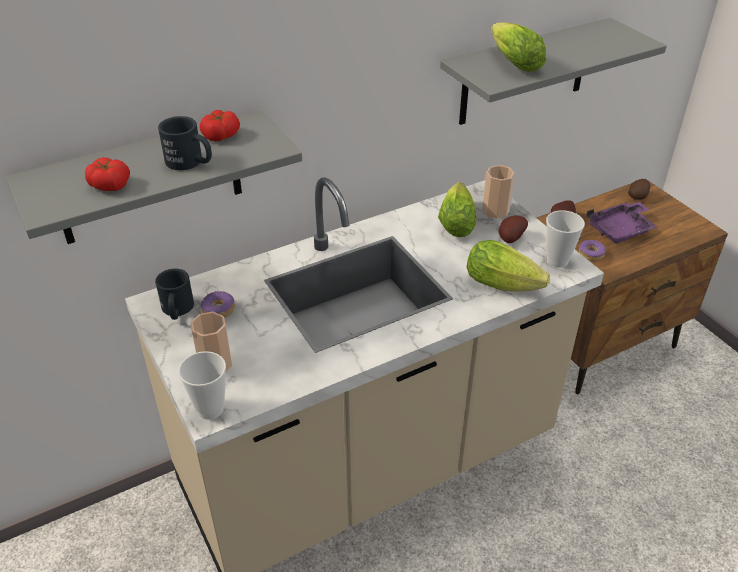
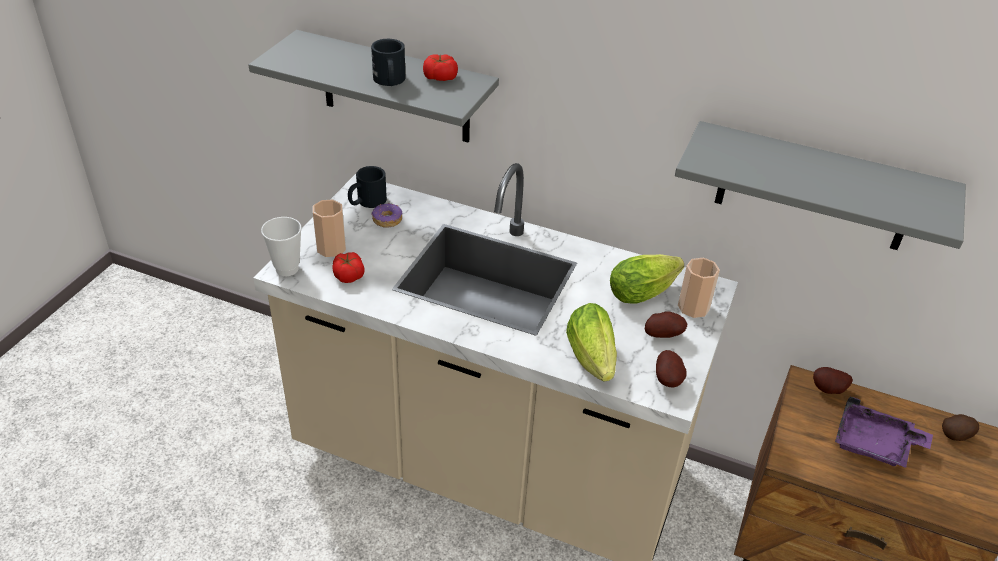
camera: 50 degrees right, 0 degrees up
(110, 185) = (327, 66): tomato -> tomato (348, 275)
(512, 62) = (758, 158): lettuce -> none
(557, 260) = (668, 380): cup -> potato
(591, 254) = (802, 436): donut -> none

